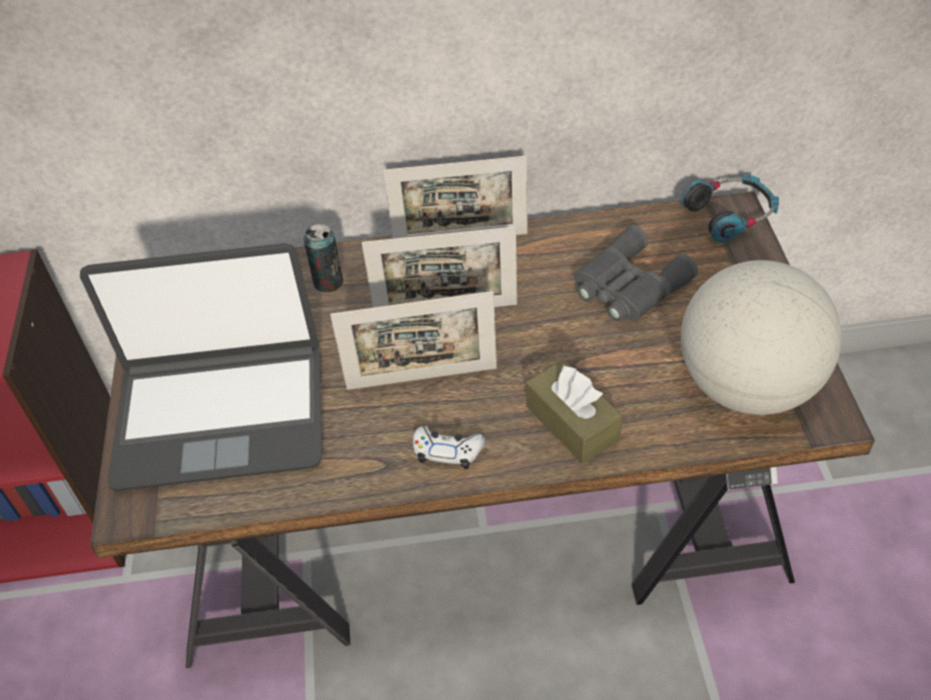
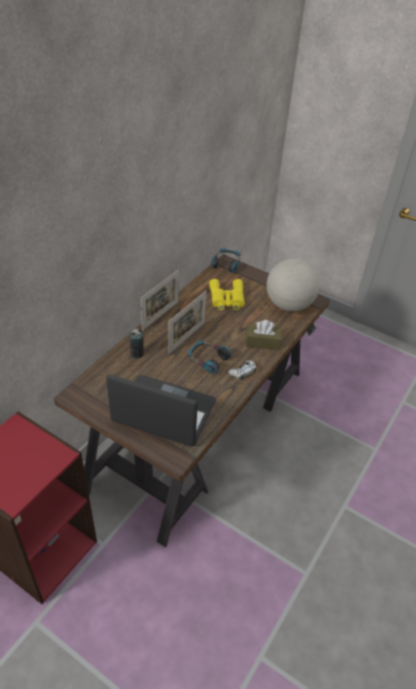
camera: 55 degrees left, 5 degrees down
(221, 415) = (164, 413): laptop -> laptop turned 105 degrees counterclockwise
(422, 378) = (207, 359): picture frame -> headphones
(627, 286) = (226, 299): grey binoculars -> yellow binoculars

